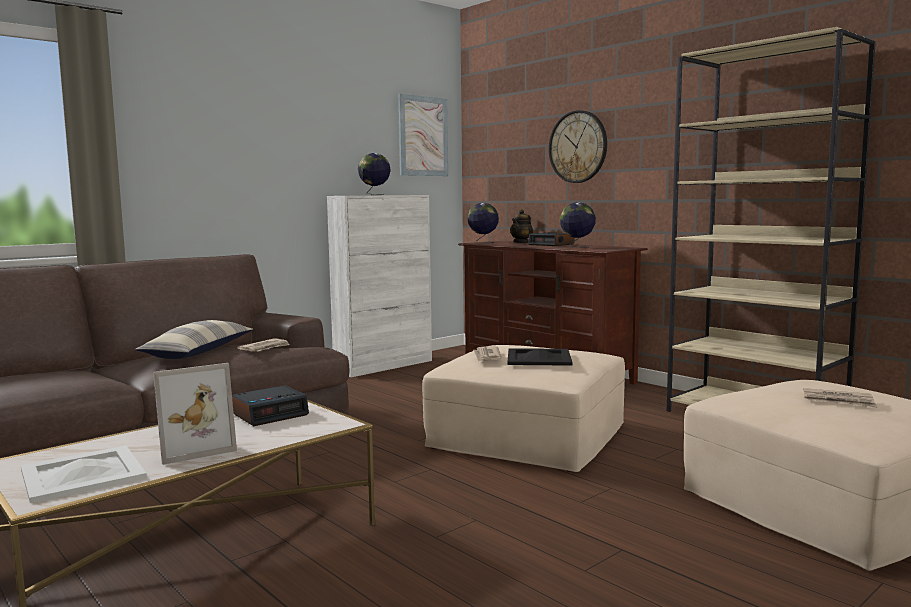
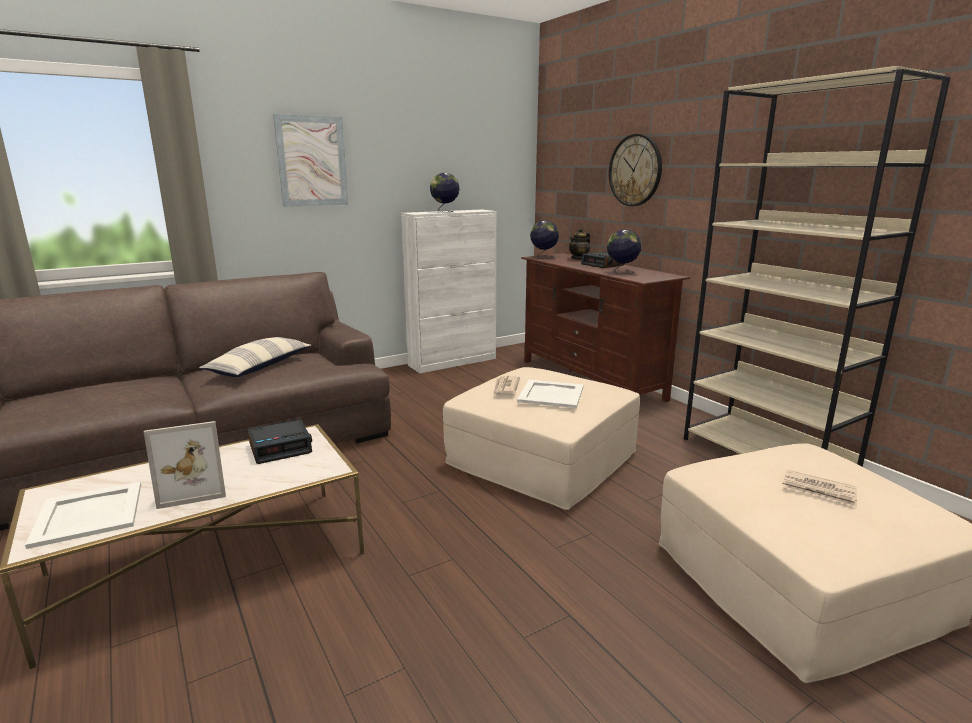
camera: 10 degrees right, 10 degrees up
(265, 348) = (315, 366): newspaper -> none
(423, 136) = (497, 152): picture -> picture (312, 161)
(539, 358) = (551, 394): black tray -> white tray

